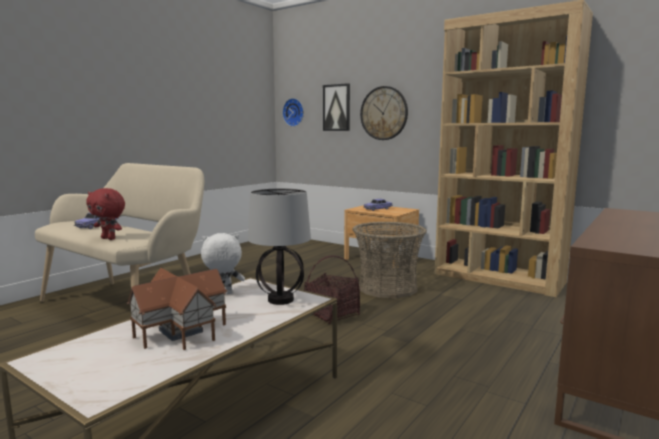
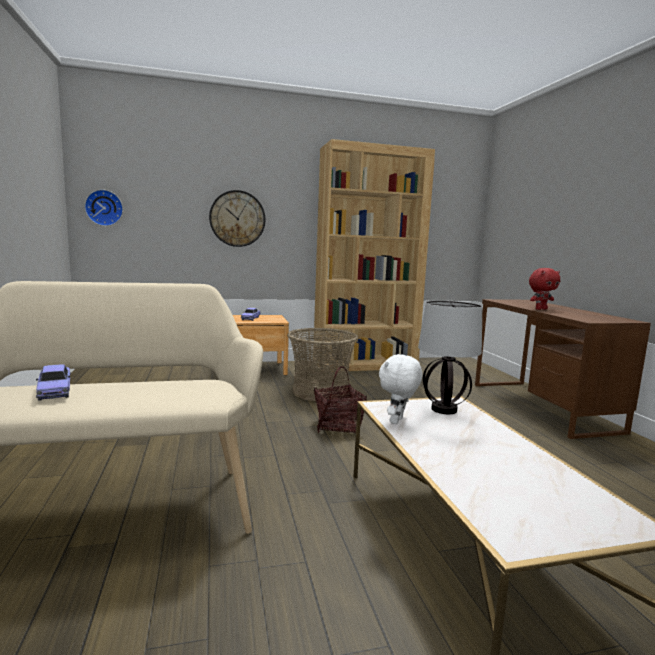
camera: 50 degrees left, 0 degrees up
(109, 238) = (169, 400): red plush toy -> red plush toy (540, 309)
(181, 330) = (484, 458): toy house -> none
(336, 107) = (174, 207): picture -> none

